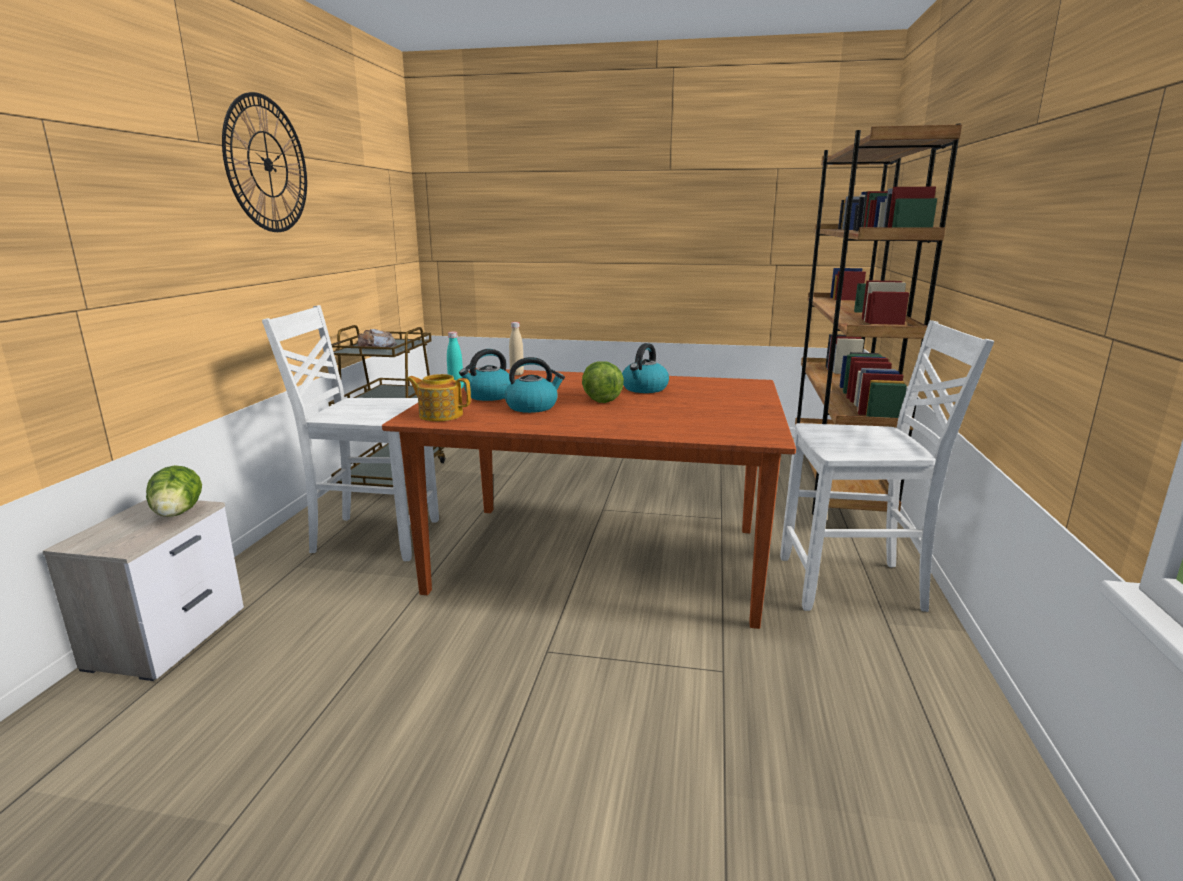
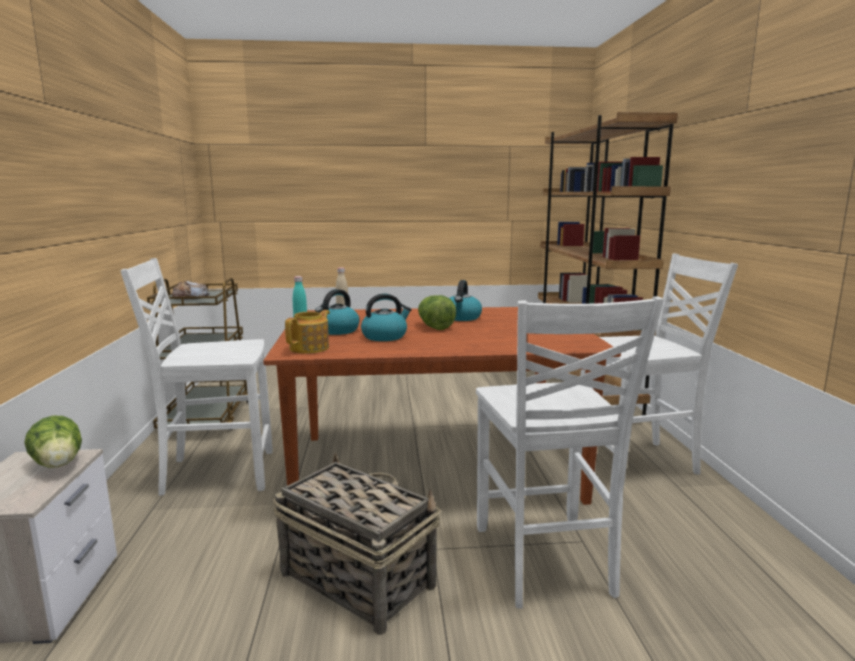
camera: 15 degrees left, 5 degrees down
(267, 164) = (97, 128): wall clock -> none
(440, 415) = (310, 348): teapot -> teapot turned 120 degrees clockwise
(450, 669) = (356, 578): none -> basket
(663, 687) = (544, 562): none -> white chair

